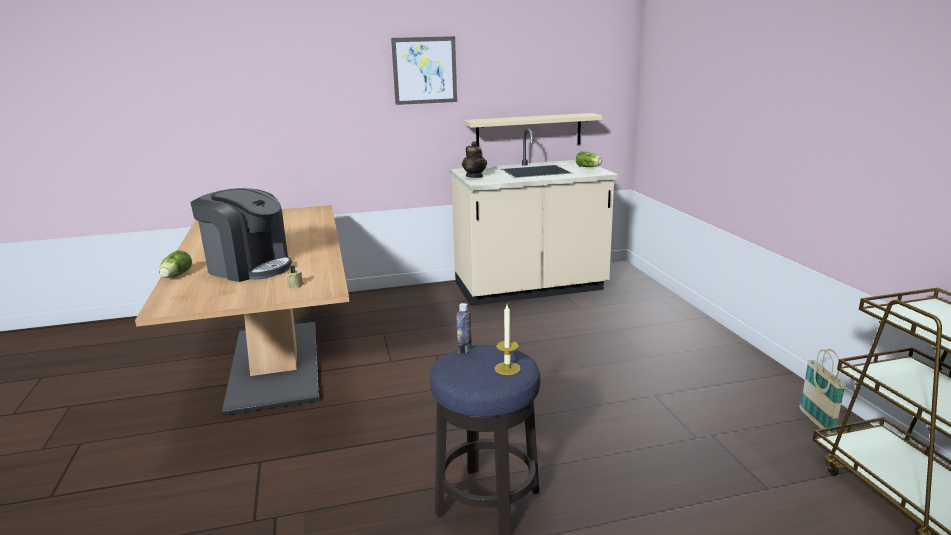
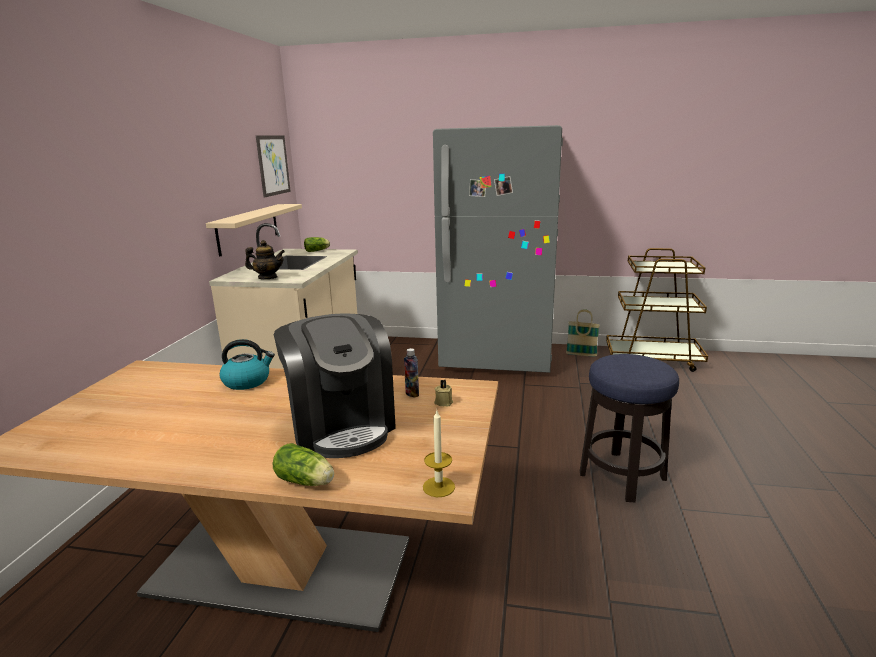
camera: 65 degrees left, 0 degrees up
(249, 267) = (341, 425): coffee machine -> coffee machine turned 105 degrees clockwise
(309, 233) = (247, 381): none -> kettle
(424, 70) = (166, 167): picture -> picture (273, 165)
(464, 350) = (607, 368): bottle -> bottle (412, 394)
(507, 368) = (645, 360): candle -> candle (438, 487)
(708, 363) = (497, 358): none -> grey fridge

